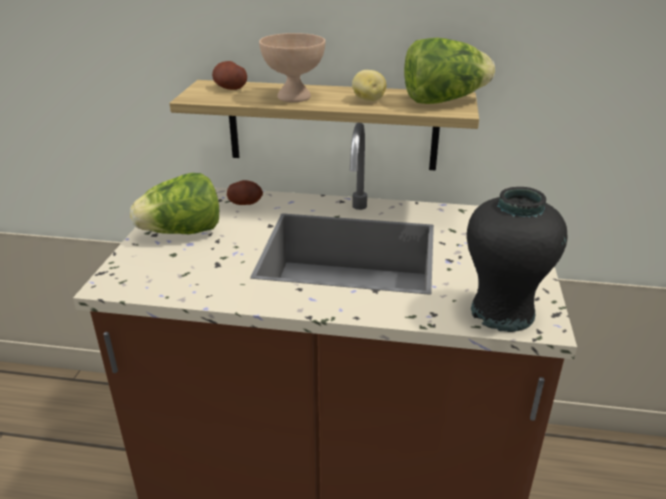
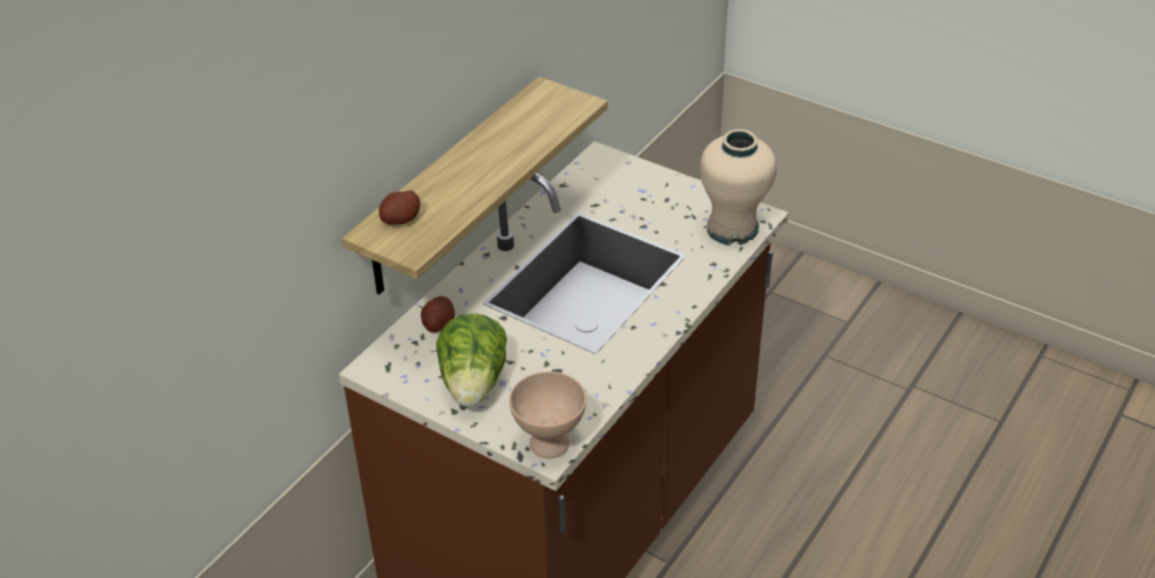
camera: 65 degrees left, 10 degrees up
(294, 96) = (467, 183): beige bowl -> beige bowl (548, 443)
(368, 100) = (514, 142): potato -> none
(443, 101) = (551, 102): lettuce -> none
(502, 313) = (733, 229): black vase -> beige vase

